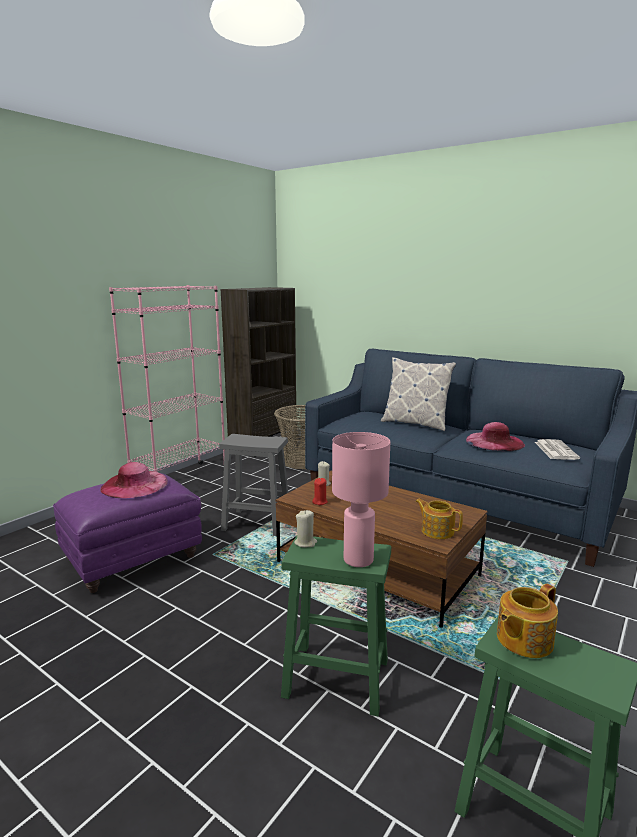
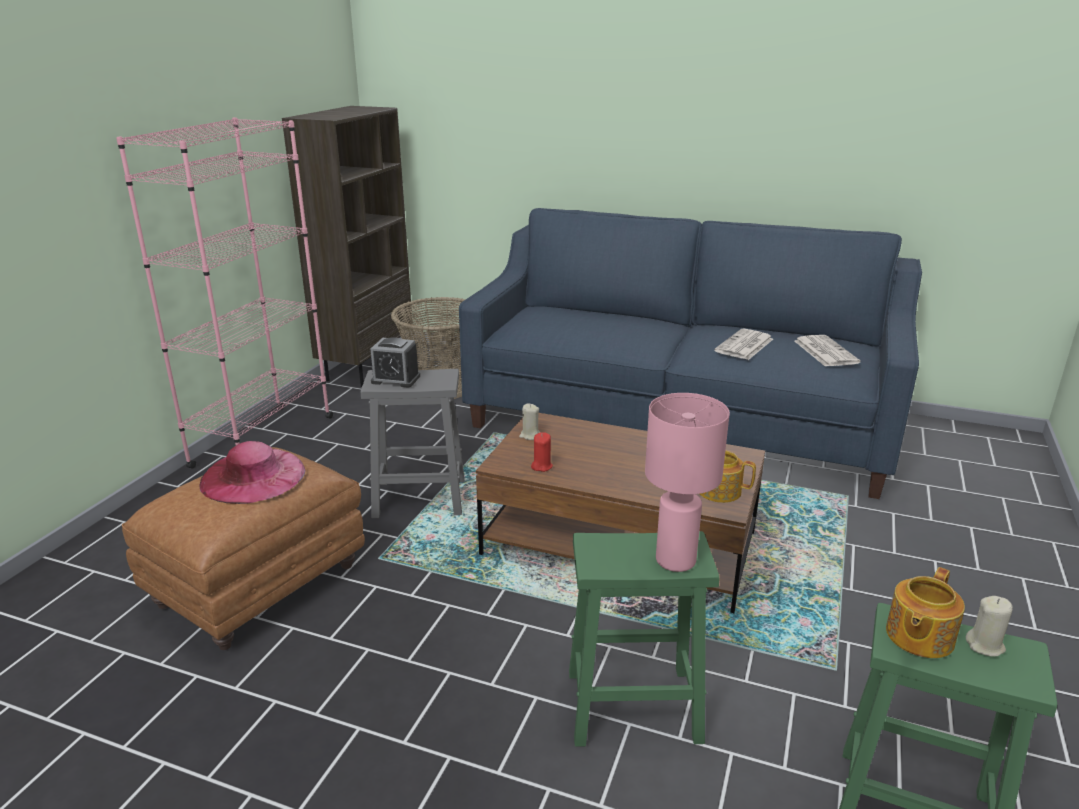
camera: 15 degrees left, 10 degrees up
(134, 559) = (259, 585): purple ottoman -> brown ottoman
(244, 439) = (395, 379): none -> alarm clock
(305, 543) = (593, 545): beige candle -> beige candle (985, 645)
(415, 423) = (623, 323): pillow -> none
(494, 442) = (744, 346): pink hat -> newspaper

